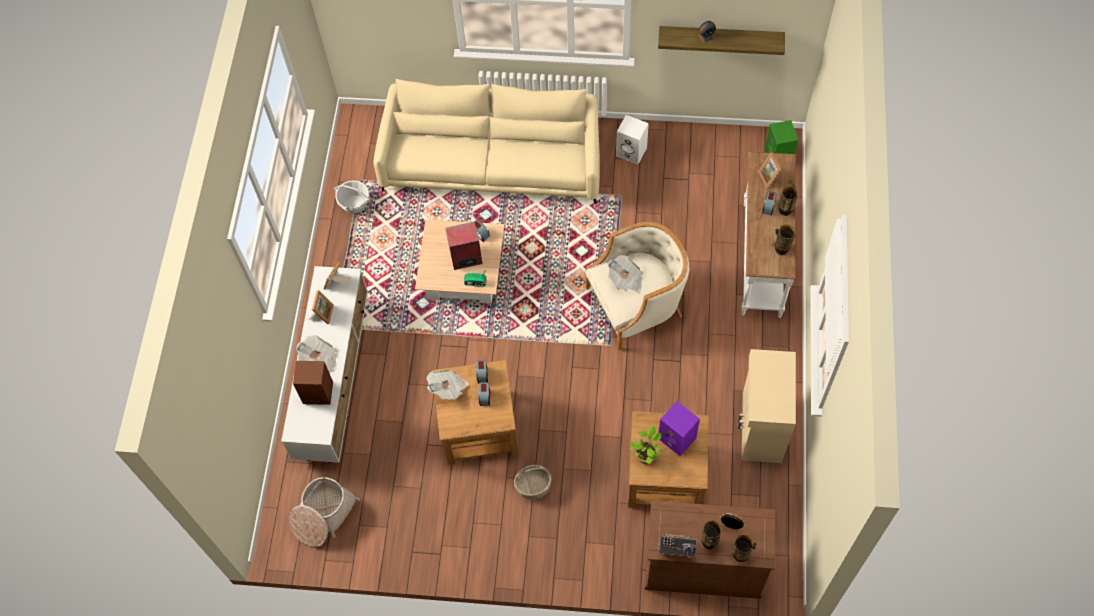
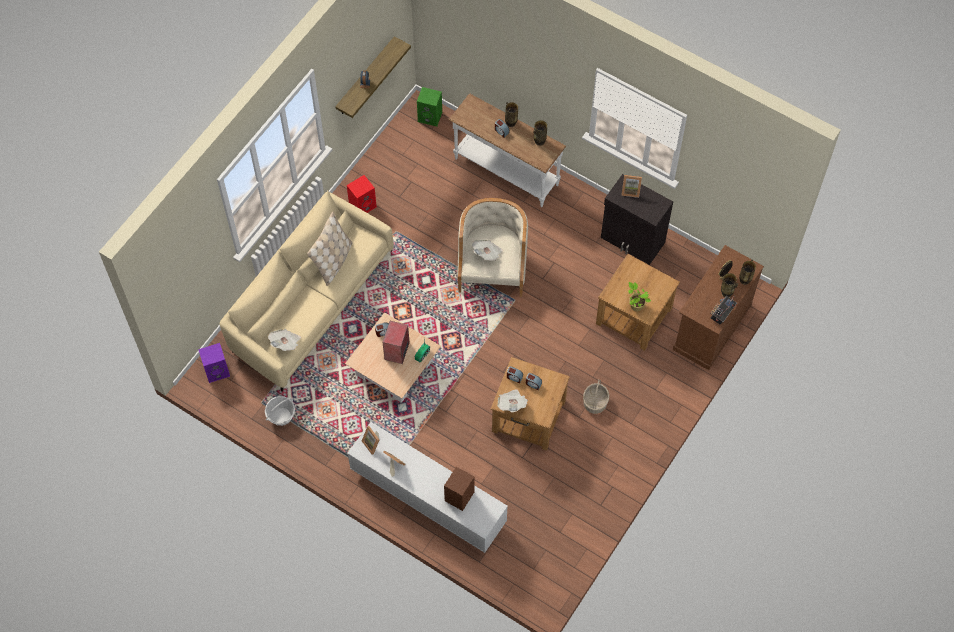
camera: 65 degrees left, 0 degrees up
(320, 359) = (432, 483): newspaper -> newspaper (286, 343)
(323, 514) = (537, 553): basket -> none
(528, 147) = (333, 261): none -> beige pillow
(632, 151) = (363, 205): white speaker -> red speaker
(678, 438) = (634, 280): purple speaker -> purple speaker (217, 370)
(760, 427) = (632, 241): beige cabinet -> black cabinet
(770, 177) = (479, 117): picture frame -> picture frame (630, 190)

